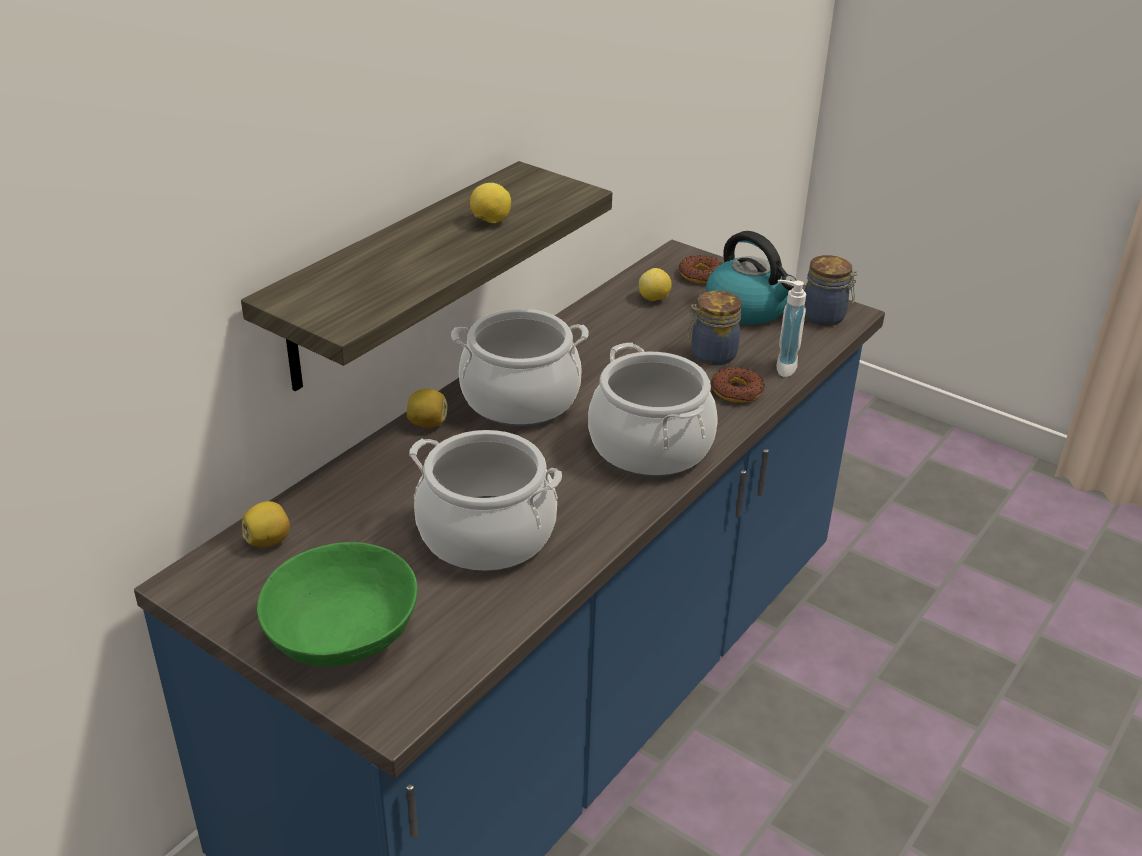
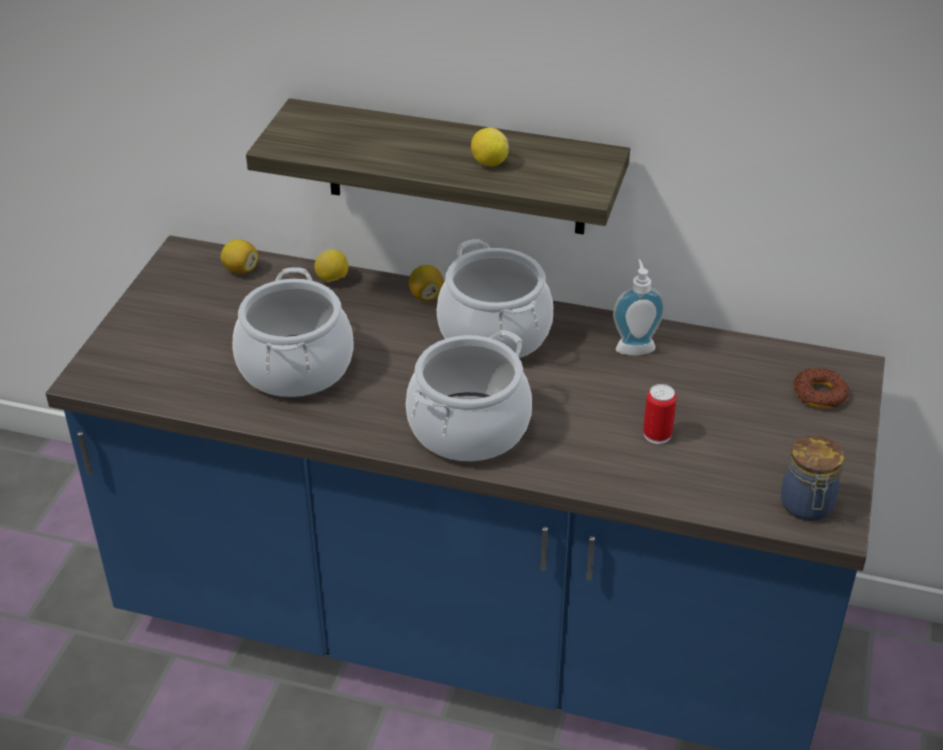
camera: 70 degrees right, 5 degrees up
(342, 634) = (156, 333): green bowl -> none
(654, 299) = (738, 372): lemon -> lemon (332, 279)
(711, 355) = (657, 434): jar -> can
(737, 391) = (601, 465): donut -> none
(748, 308) = (776, 443): kettle -> none
(781, 366) = (672, 489): soap dispenser -> soap dispenser (634, 346)

